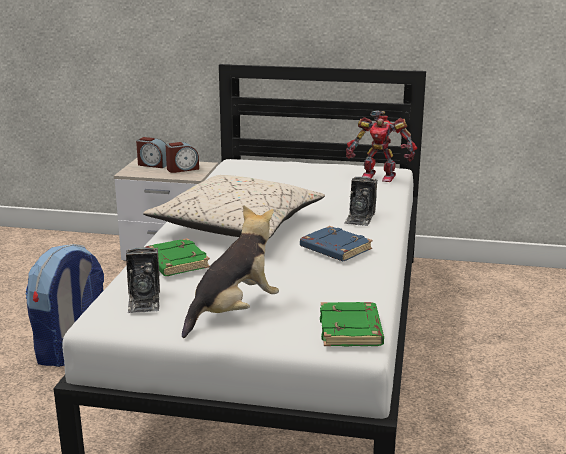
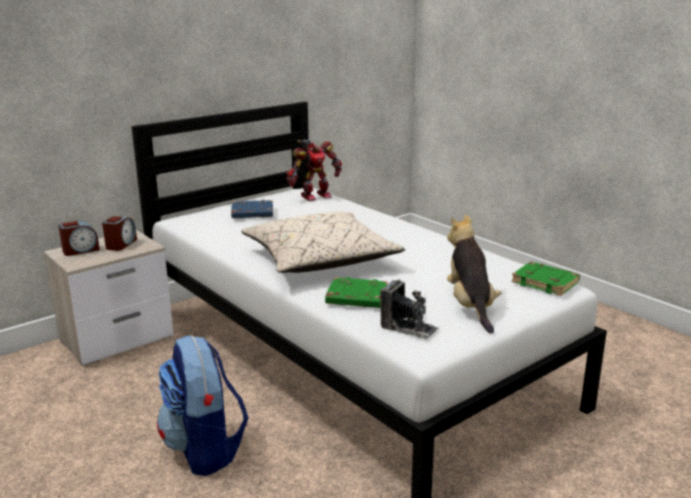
camera: 50 degrees left, 0 degrees up
(334, 249) = (416, 247): blue book -> blue book (252, 214)
(360, 217) = (375, 224): camera -> none

